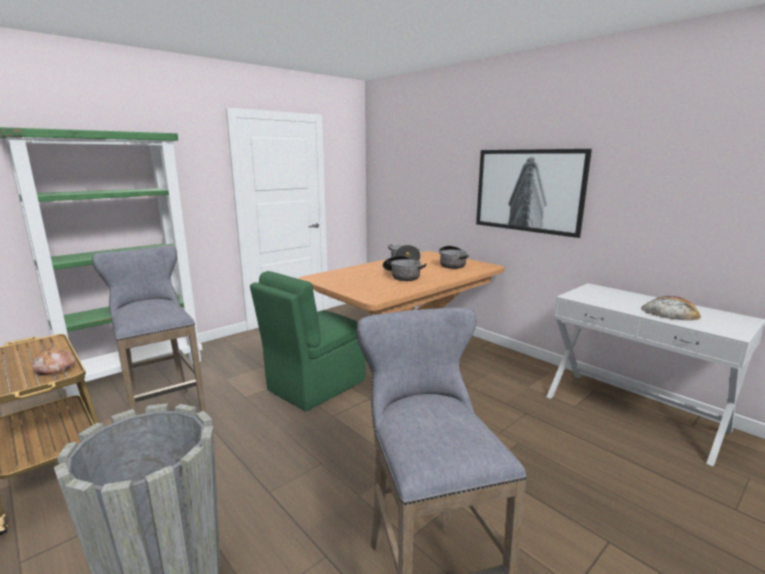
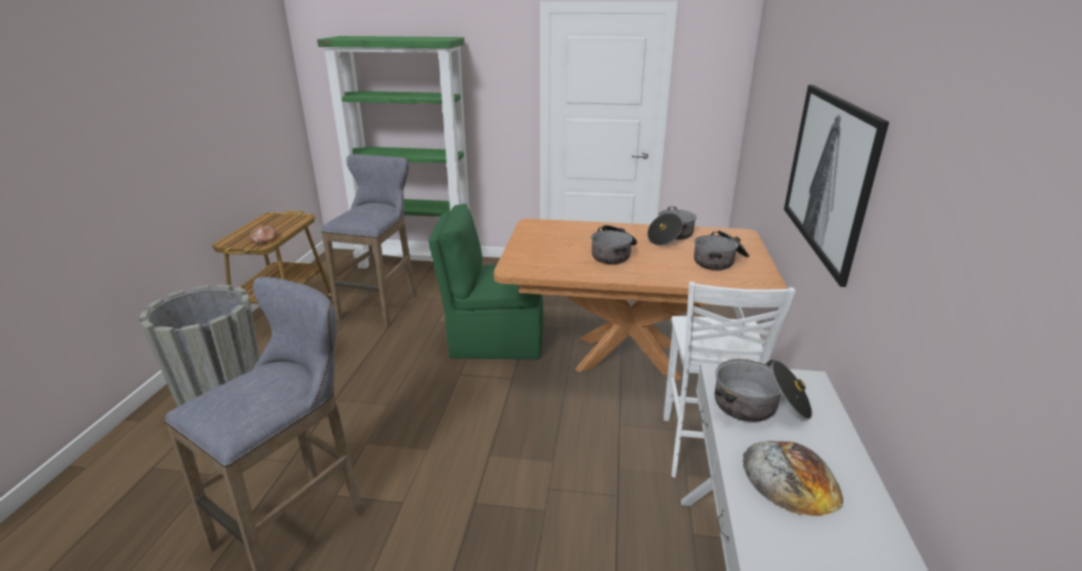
camera: 50 degrees right, 10 degrees up
(513, 374) = (701, 450): none -> white chair
(608, 299) = (759, 406): none -> cooking pot

